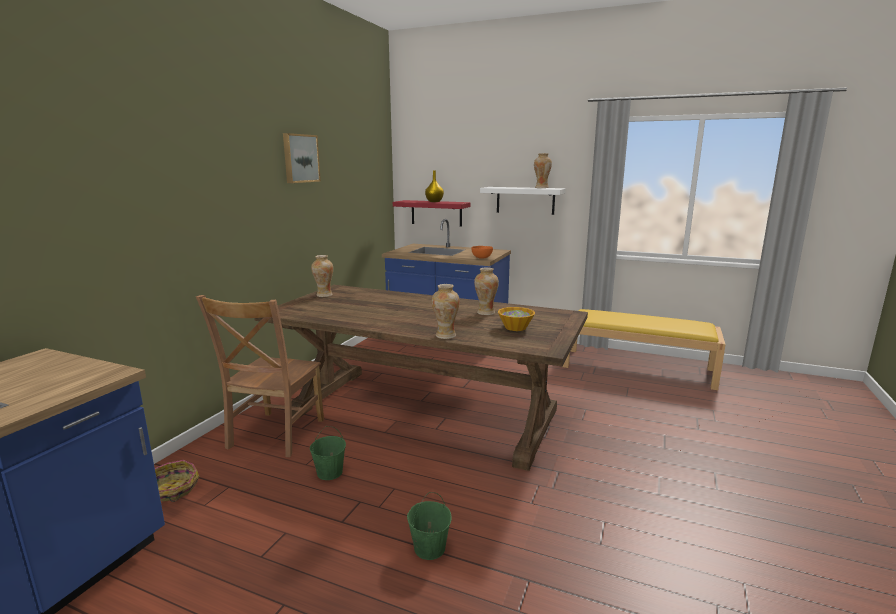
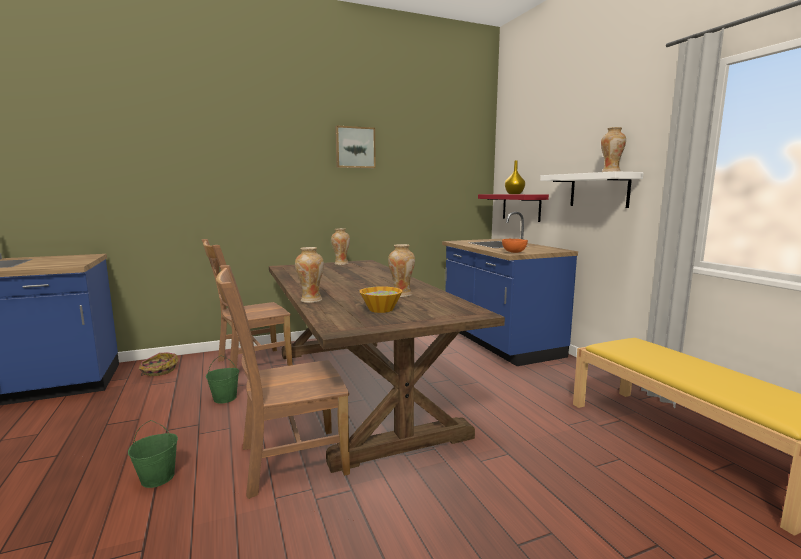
camera: 45 degrees right, 5 degrees down
(489, 480) = (288, 461): none -> brown chair

